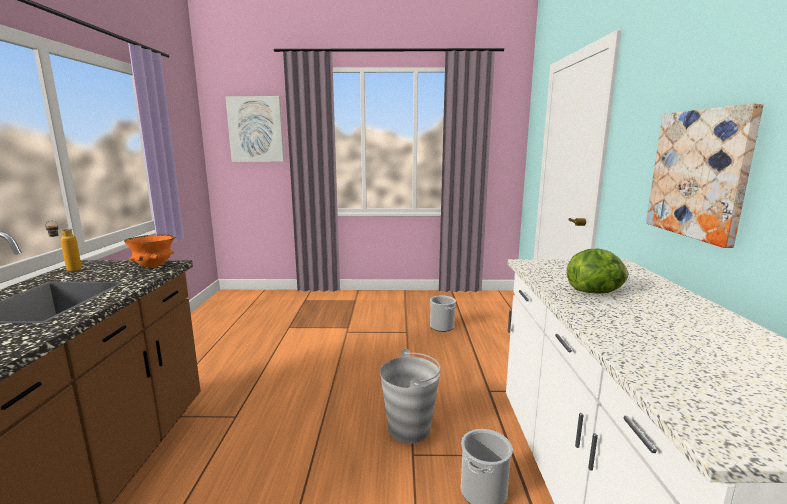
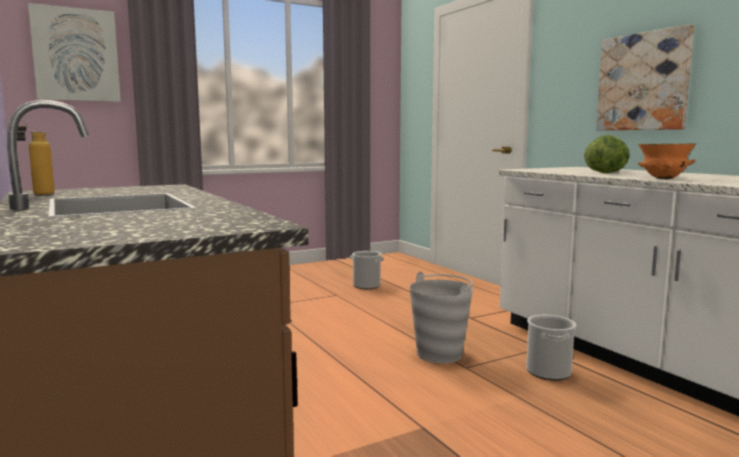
camera: 30 degrees left, 5 degrees down
(154, 267) = (156, 187): orange bowl -> orange bowl (664, 179)

